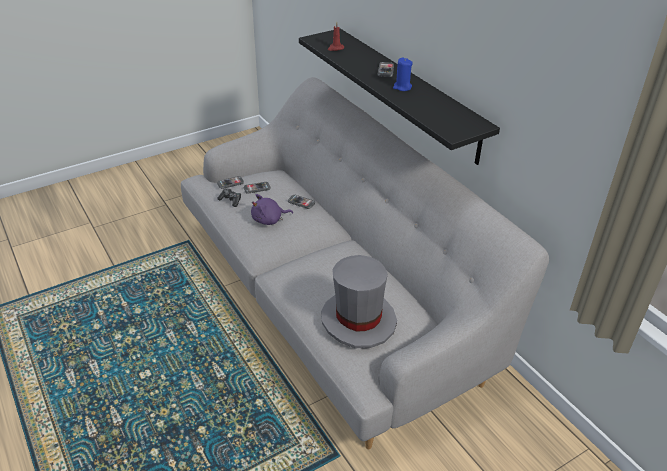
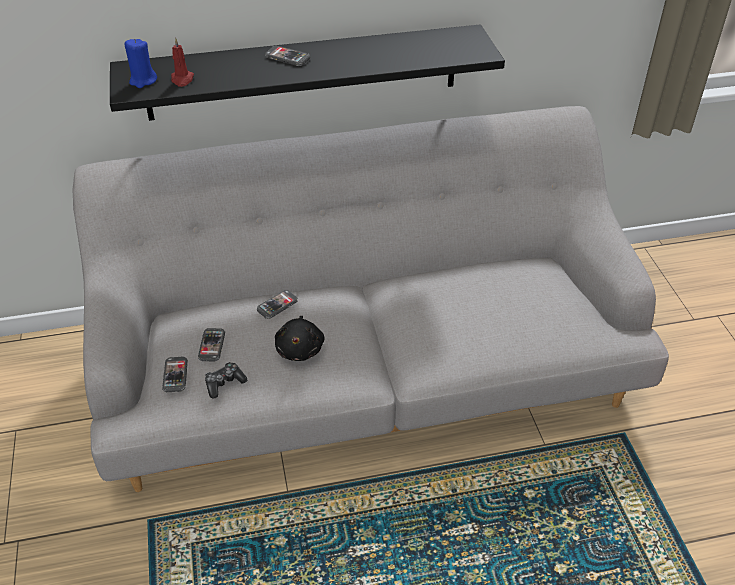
camera: 70 degrees left, 5 degrees up
(269, 220) = (300, 348): purple plush toy -> black plush toy
(358, 320) = (539, 310): grey hat -> none
(402, 87) = (345, 57): blue candle -> blue candle (143, 81)

